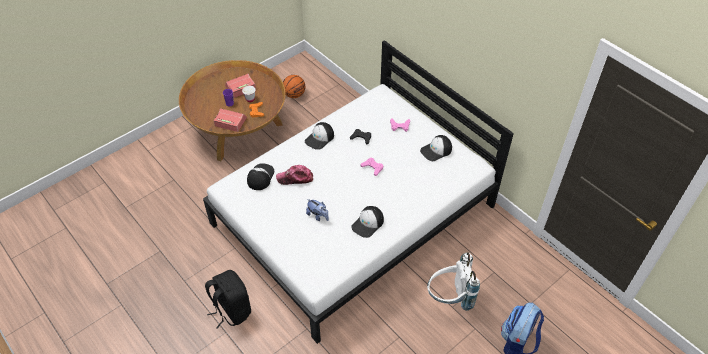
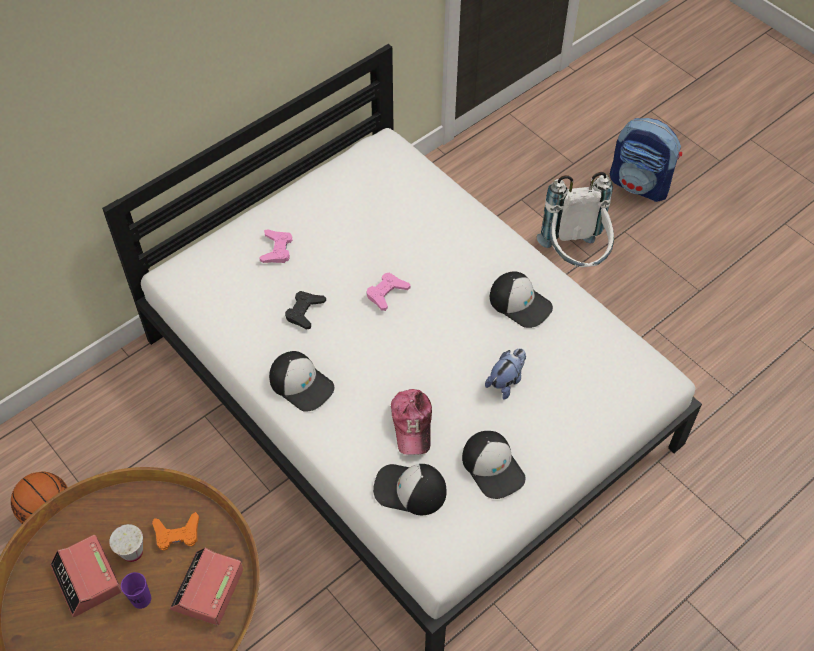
camera: 90 degrees left, 5 degrees up
(231, 310) = (638, 593): black backpack -> none
(436, 150) = (346, 197): cap -> cap (493, 467)

